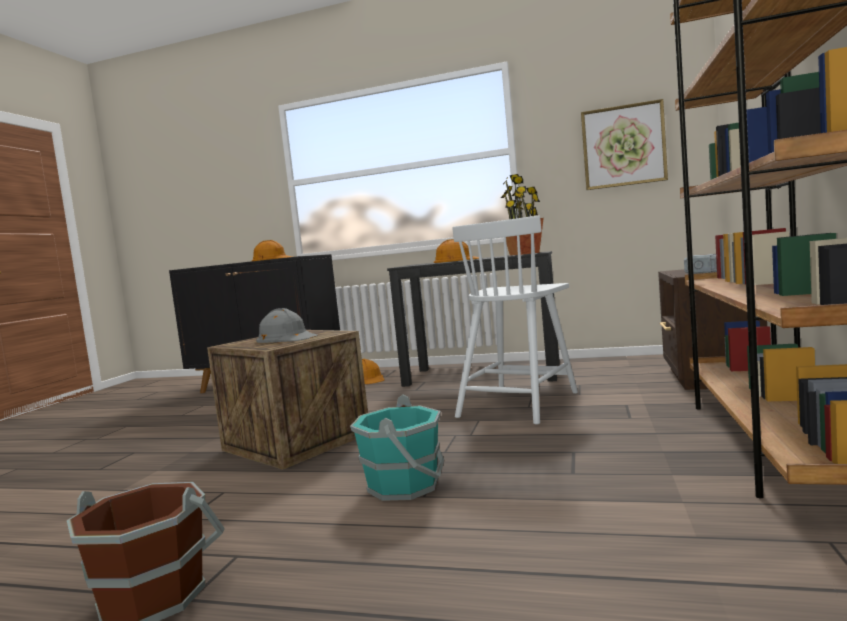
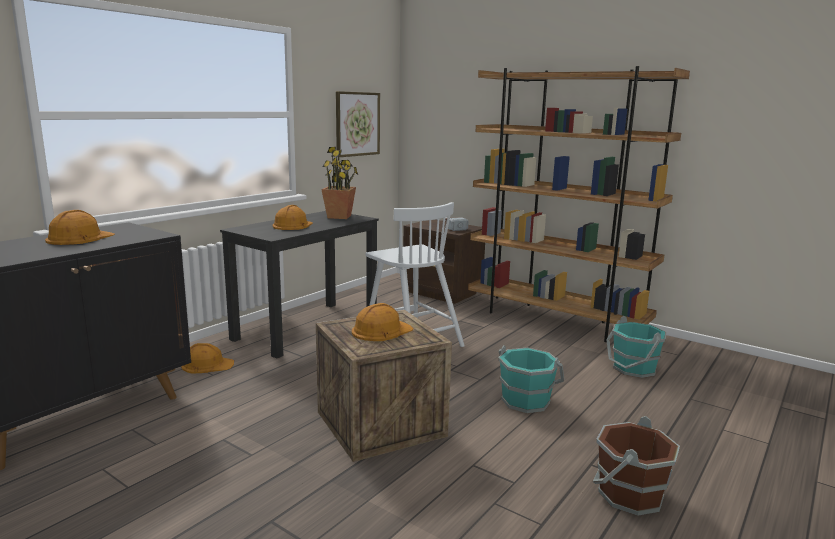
camera: 70 degrees left, 10 degrees up
(286, 338) = (381, 330): grey hard hat -> orange hard hat
(656, 543) = (633, 368): none -> turquoise bucket

